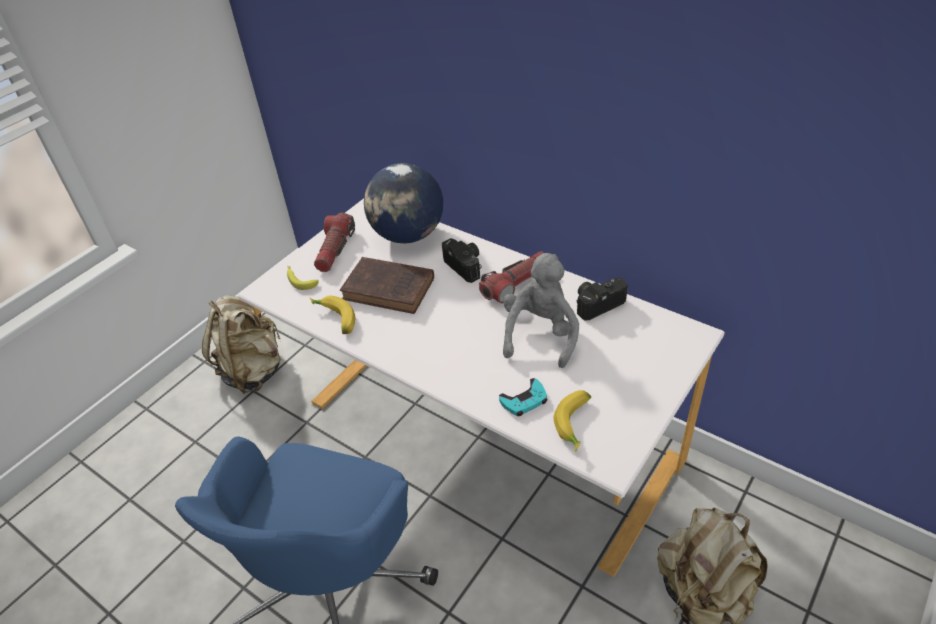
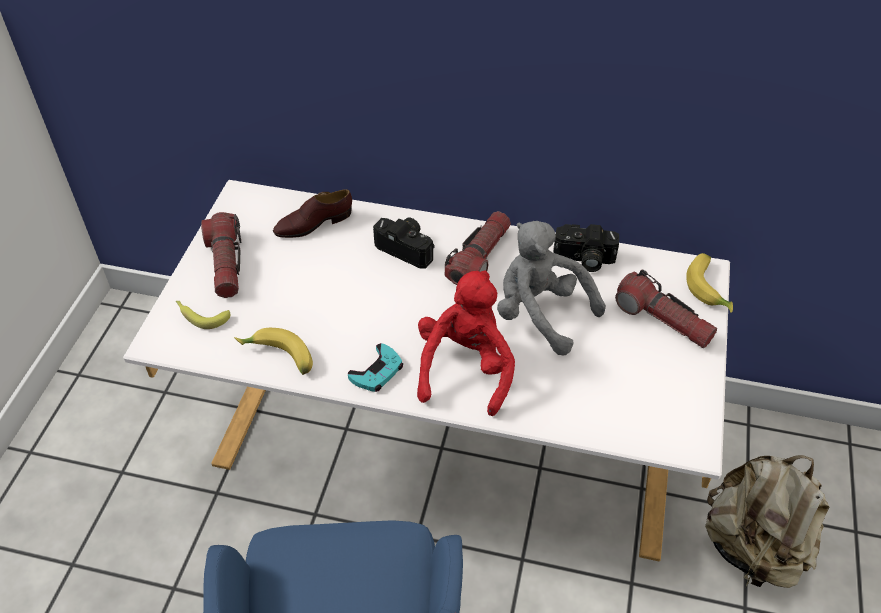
camera: 25 degrees left, 5 degrees up
(253, 370) = (108, 444): beige backpack -> none
(391, 289) = (330, 300): brown book -> none
(408, 235) = (313, 223): globe -> brown shoe
(461, 359) = (465, 368): none -> red plush toy
(524, 401) = (564, 399): turquoise game controller -> turquoise game controller (377, 372)
(540, 334) = (540, 314): grey plush toy -> grey plush toy turned 45 degrees counterclockwise
(576, 424) = (634, 410): banana -> banana (710, 288)
(598, 303) = (583, 260): camera -> camera turned 120 degrees counterclockwise
(639, 363) = (663, 320): none -> flashlight

